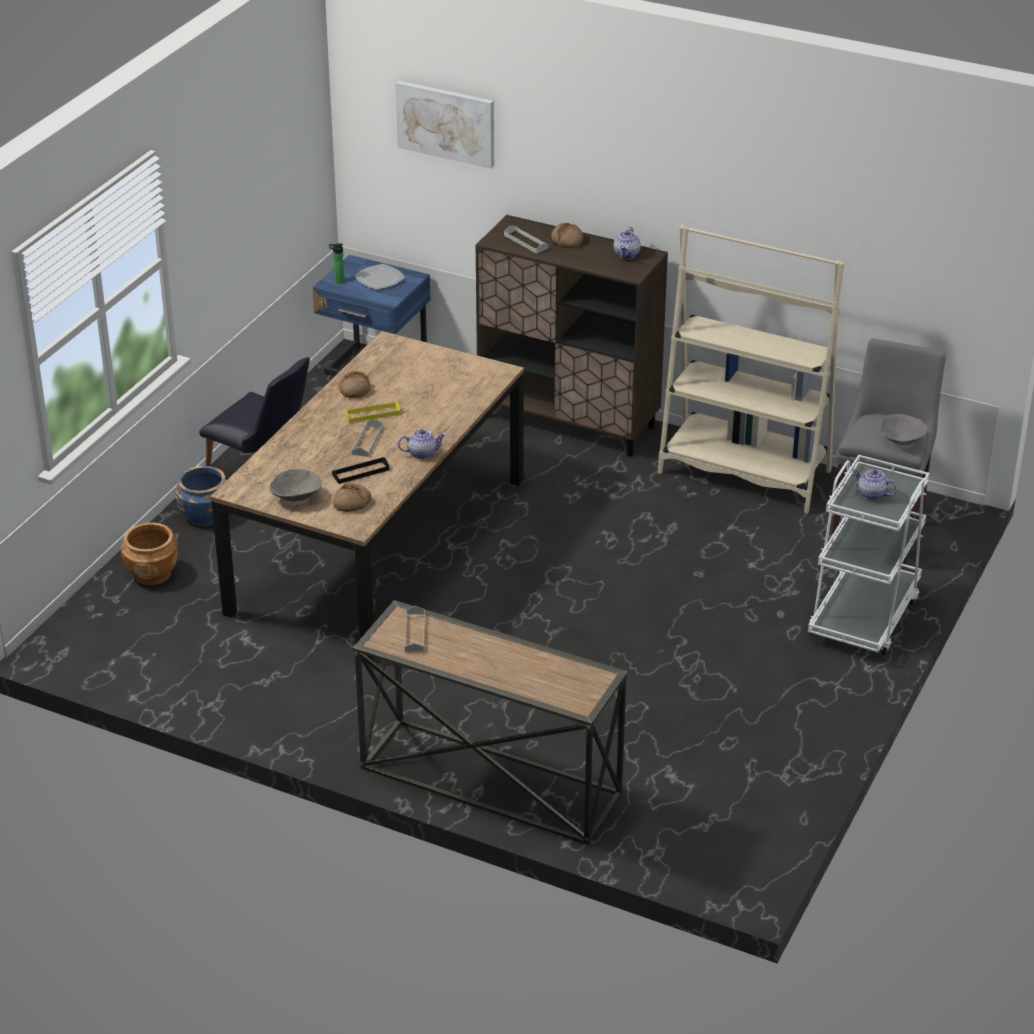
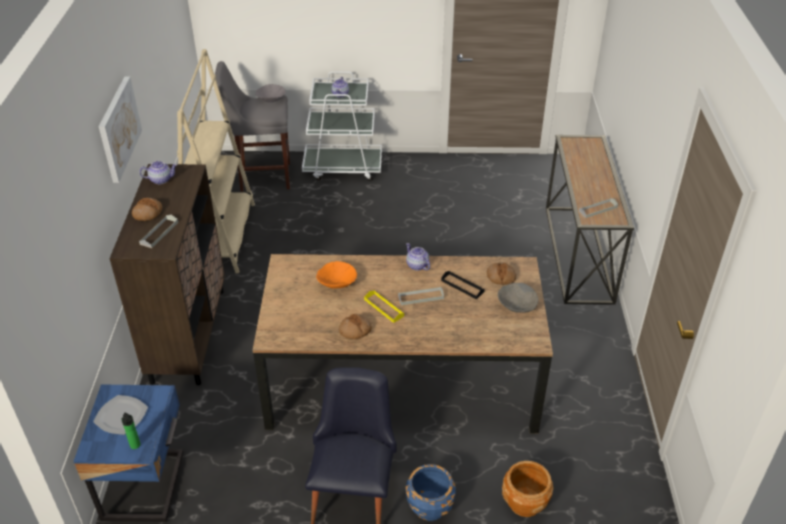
camera: 115 degrees left, 5 degrees up
(436, 395) = (337, 284): none -> orange bowl
(446, 123) = (61, 240): picture -> picture (118, 128)

